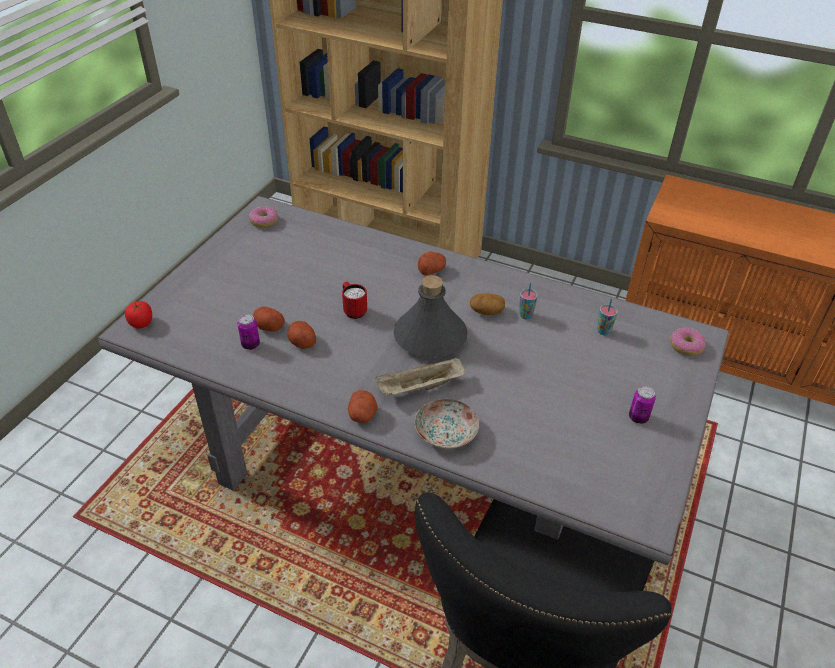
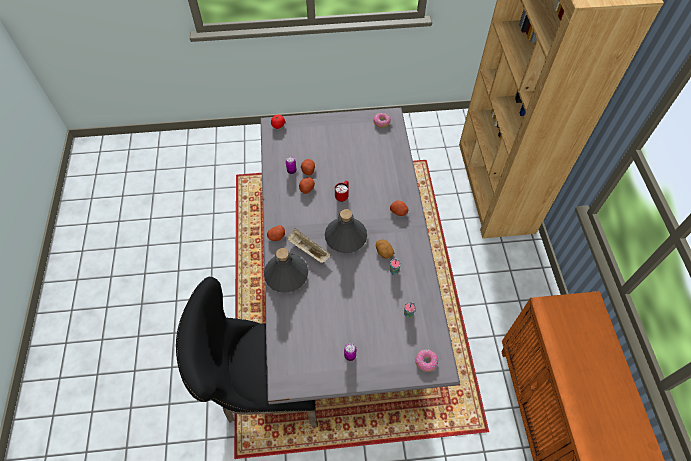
camera: 60 degrees right, 15 degrees up
(447, 432) = (286, 275): plate -> grey bottle

